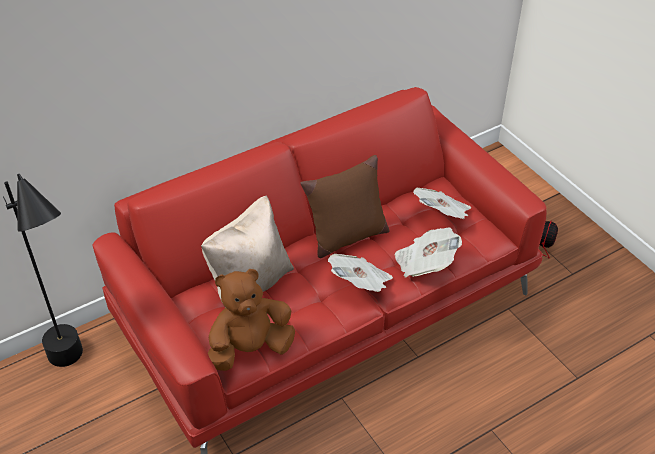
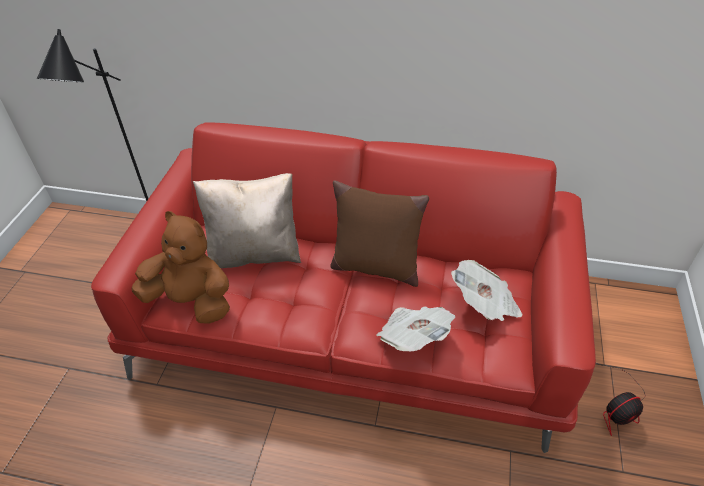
camera: 45 degrees right, 0 degrees up
(360, 283) = (335, 313): newspaper -> none

